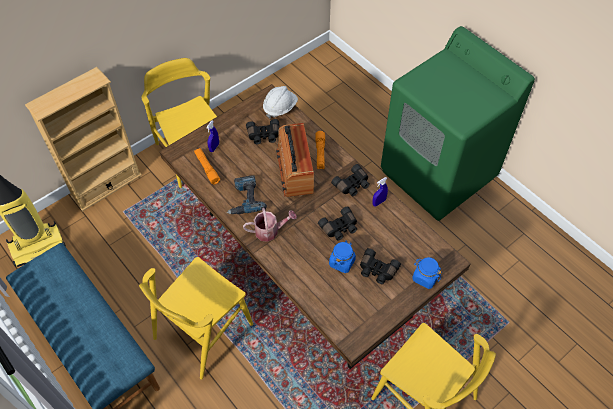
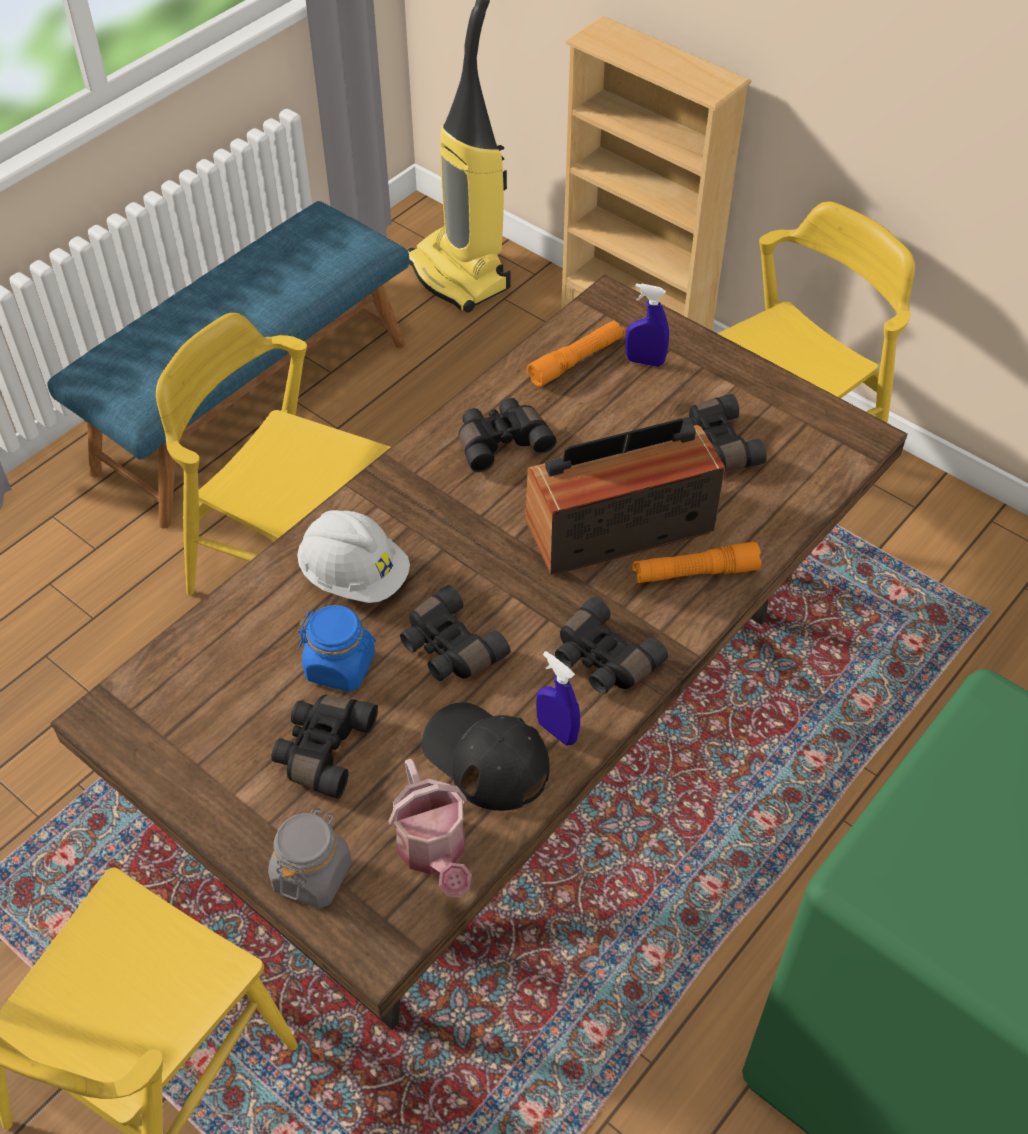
camera: 80 degrees right, 5 degrees down
(244, 199) = (501, 442): power drill -> black binoculars
(270, 231) = (414, 505): watering can -> watering can (434, 852)
(280, 108) = (826, 463): white hard hat -> white hard hat (354, 576)
(386, 223) = (485, 757): none -> black cap
(425, 277) = (312, 874): blue jar -> grey jar

